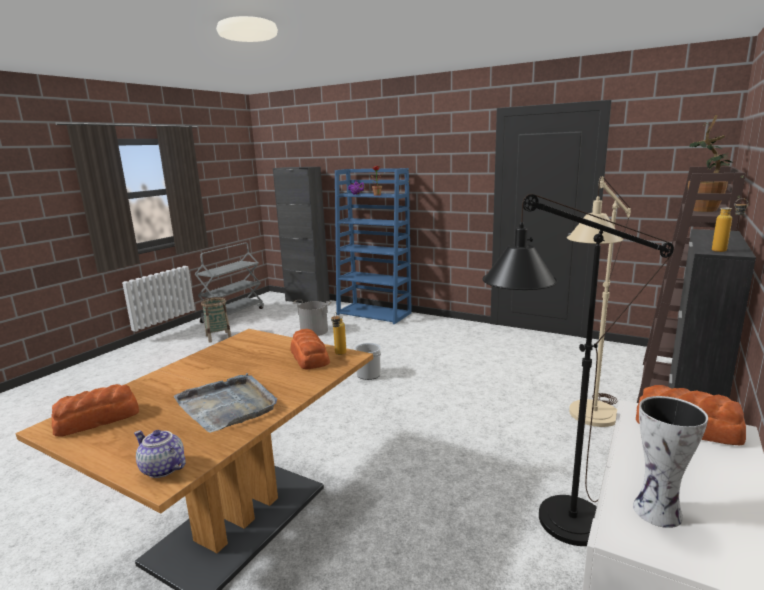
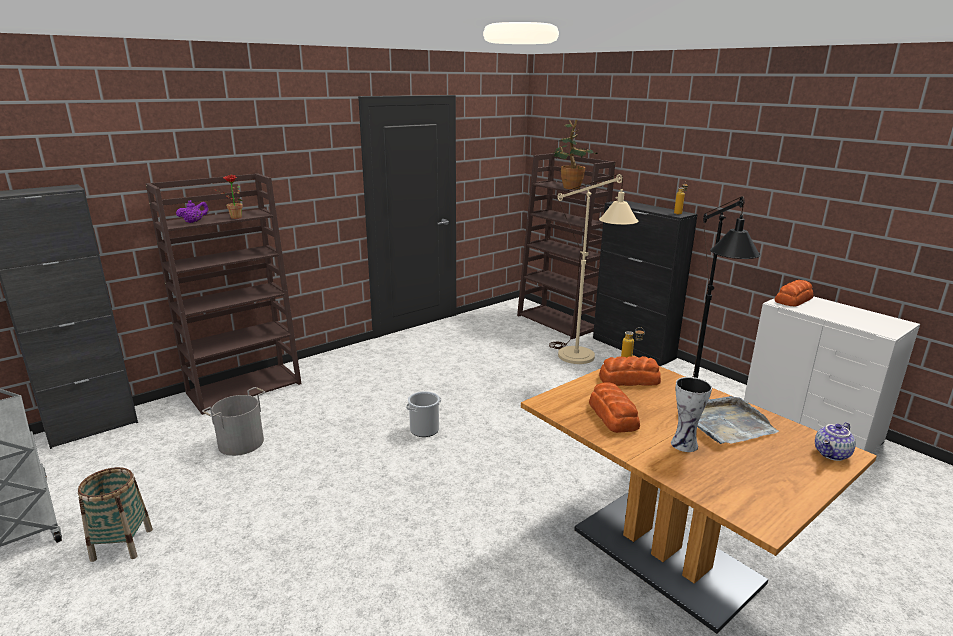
camera: 70 degrees left, 5 degrees up
(98, 419) = (748, 493): bread -> bread (613, 415)
(374, 313) = (245, 388): blue bookcase -> brown bookcase
(658, 513) = (869, 324): vase -> vase (685, 444)

